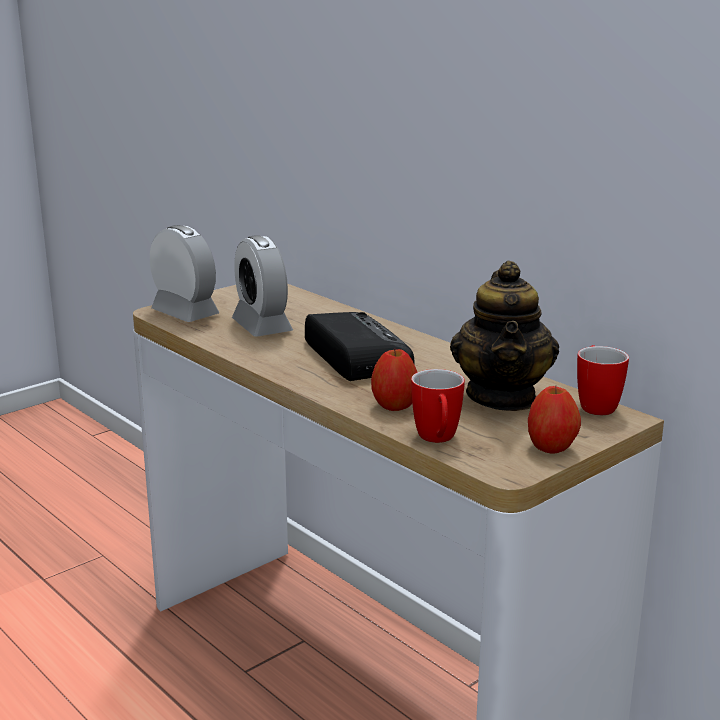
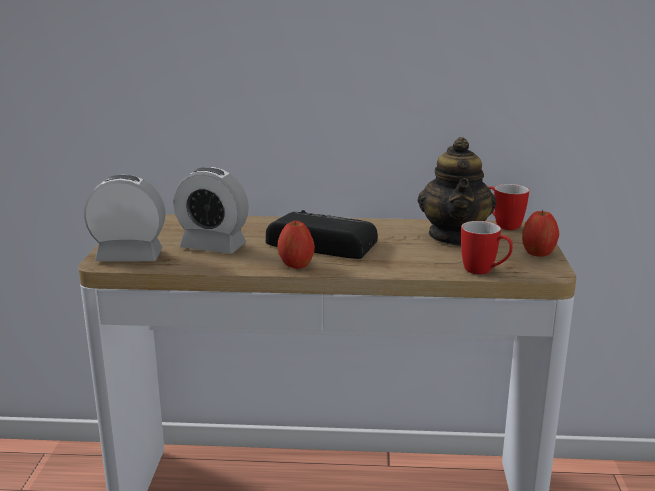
camera: 45 degrees left, 0 degrees up
(395, 406) = (417, 262): apple -> apple (296, 265)
(502, 397) = (455, 237): teapot -> teapot turned 45 degrees clockwise

